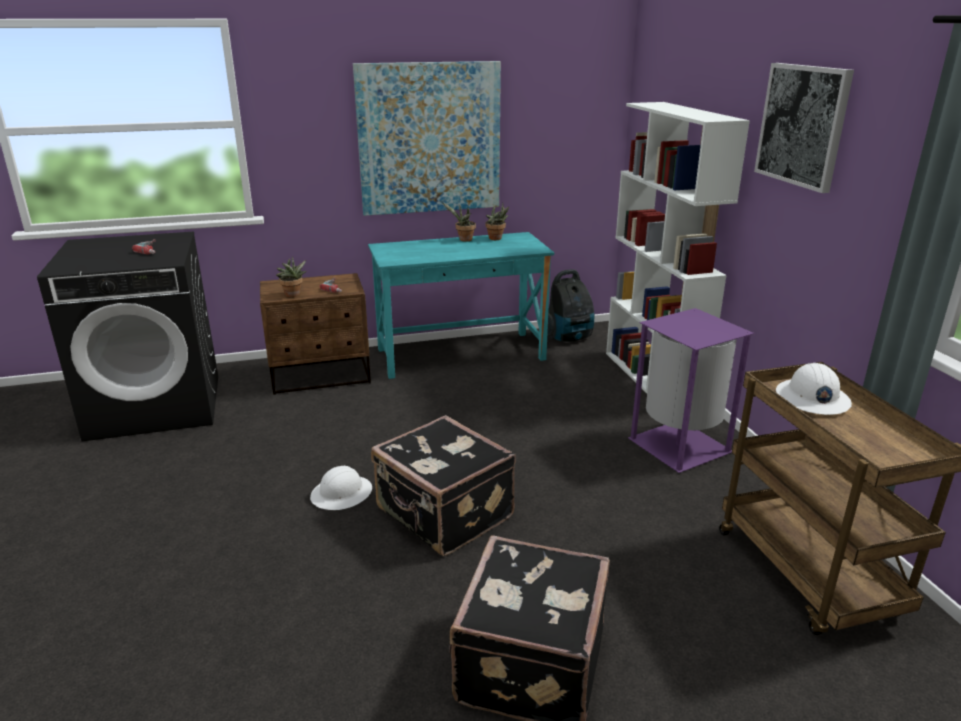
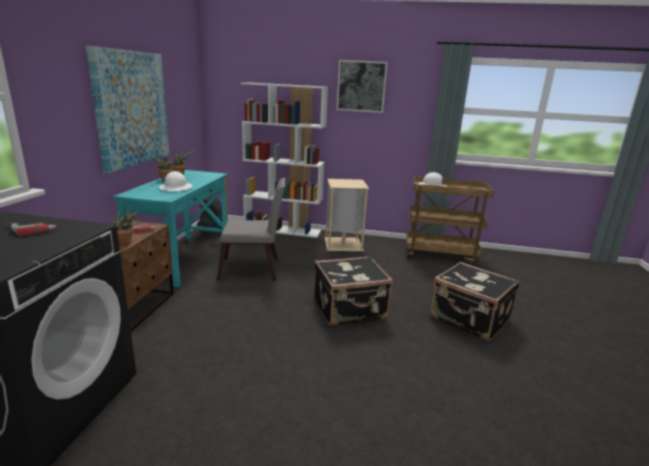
camera: 65 degrees left, 5 degrees down
(342, 494) = (302, 335): white hard hat -> white hard hat (176, 188)
(484, 405) = (254, 270): none -> grey chair
(681, 446) = (343, 244): purple trash can -> beige trash can

